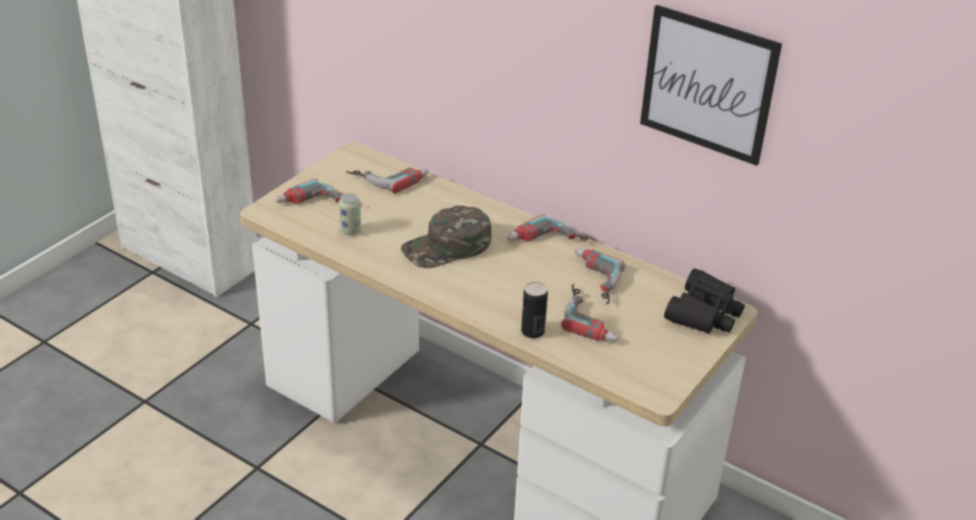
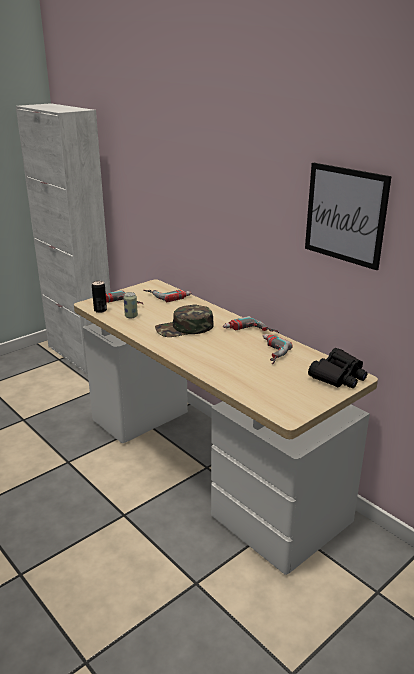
camera: 15 degrees right, 10 degrees down
(532, 331) = (217, 374): can -> can (100, 310)
(593, 318) = (260, 371): power drill -> none

